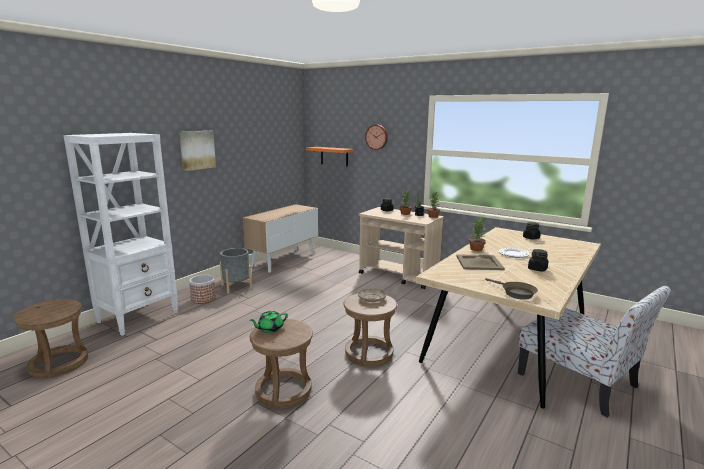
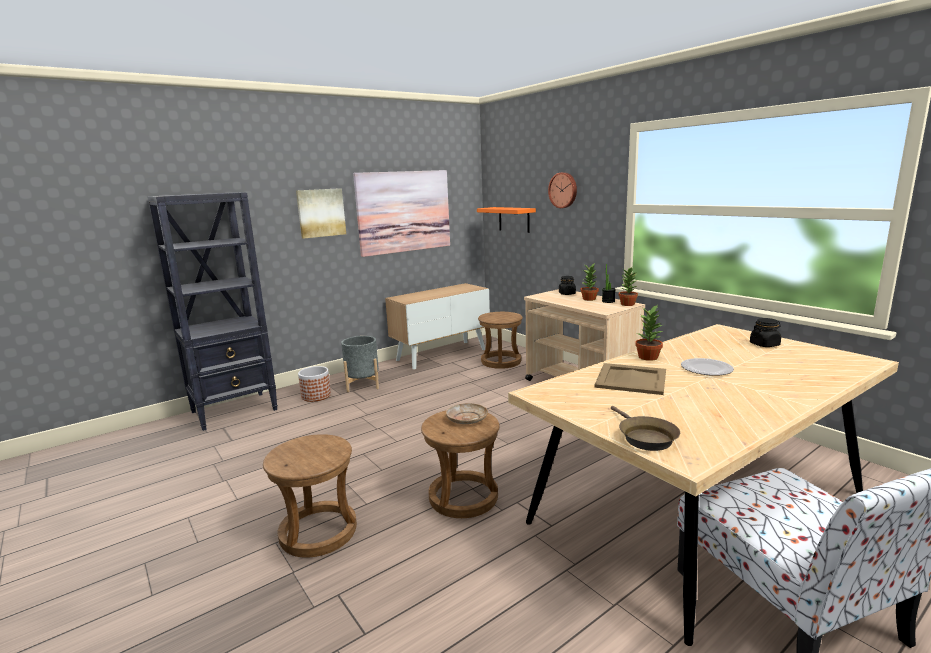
camera: 20 degrees right, 0 degrees up
(59, 363) = (123, 455): brown stool -> brown stool (501, 361)
(139, 317) = (235, 410): white bookcase -> black bookcase
(254, 149) = (404, 211): none -> picture
(270, 329) = (299, 446): green teapot -> none
(537, 269) = (726, 398): black jar -> none

